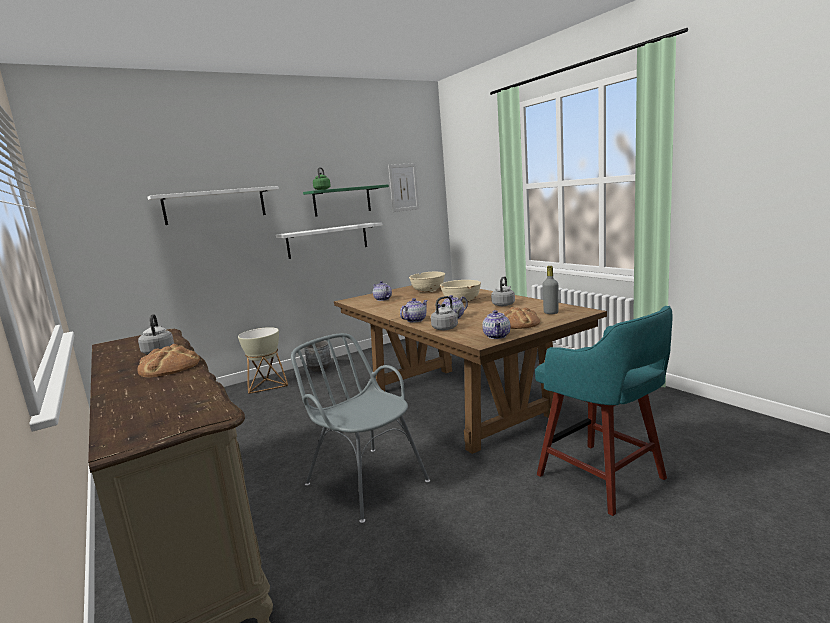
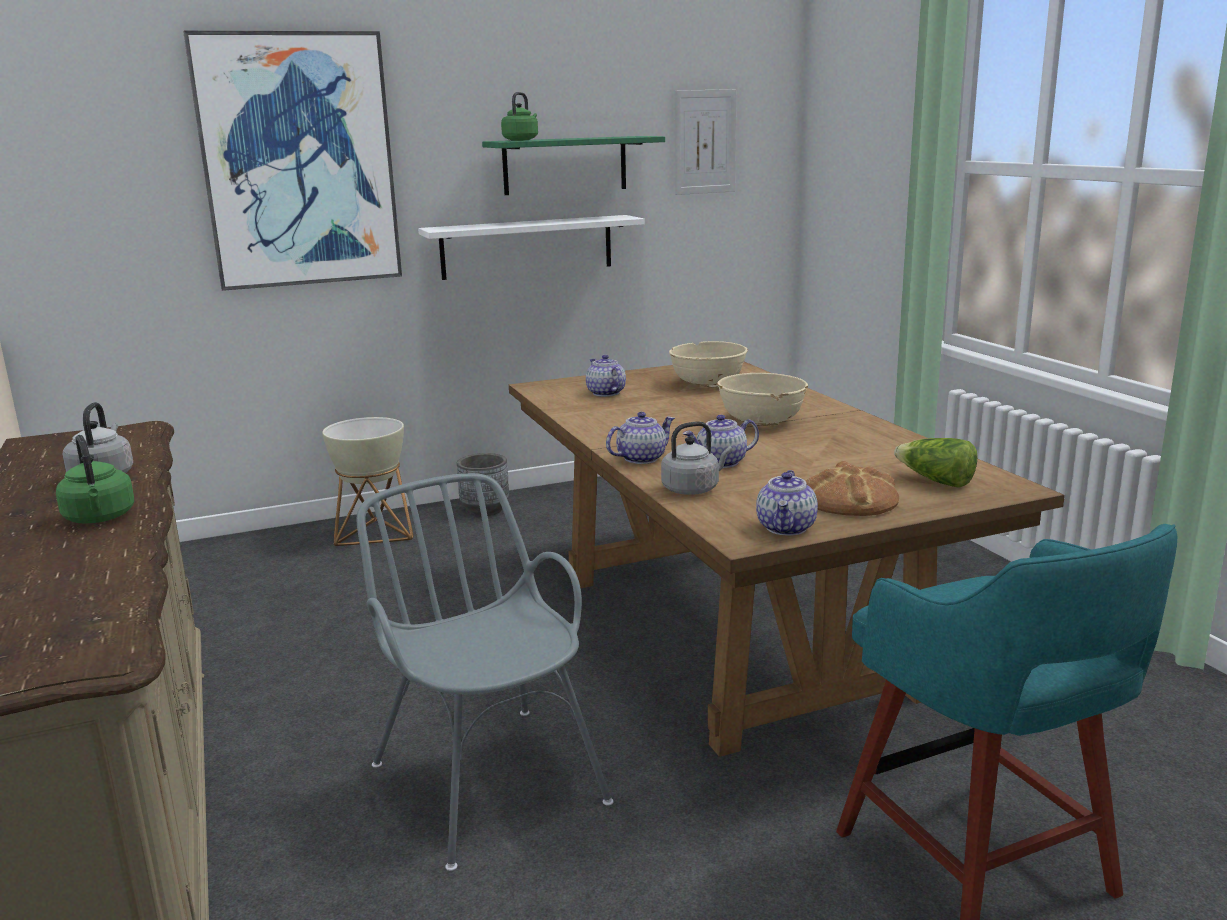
camera: 10 degrees right, 5 degrees up
(170, 366) = (100, 518): bread -> green kettle
(215, 205) = (298, 161): white shelf -> picture
(504, 304) = (846, 443): grey kettle -> none
(551, 313) = (935, 481): grey bottle -> lettuce

